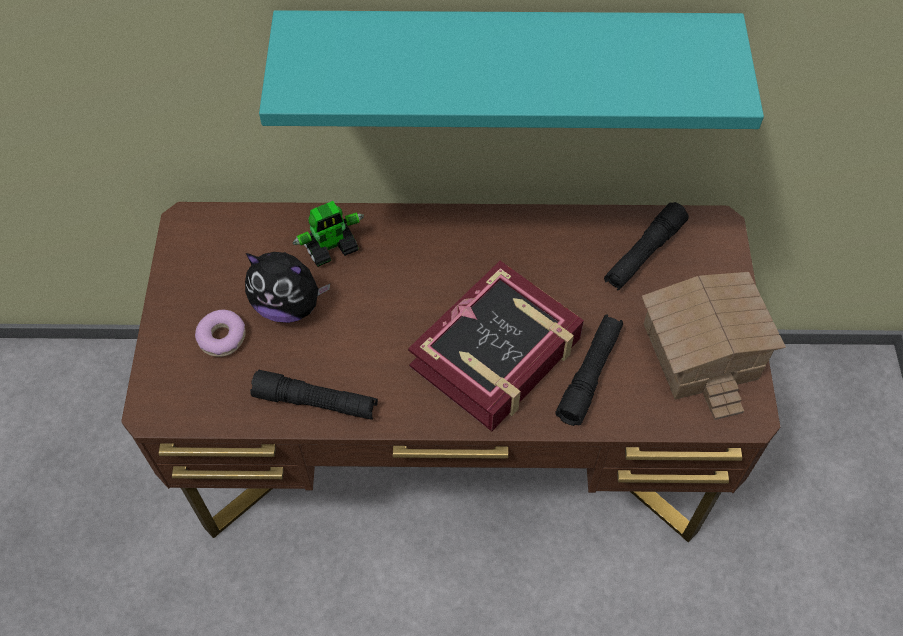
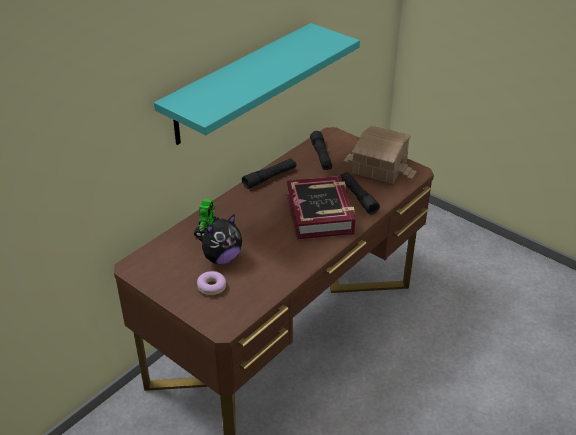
camera: 50 degrees left, 20 degrees down
(316, 402) = (282, 275): black flashlight -> black flashlight (269, 178)

